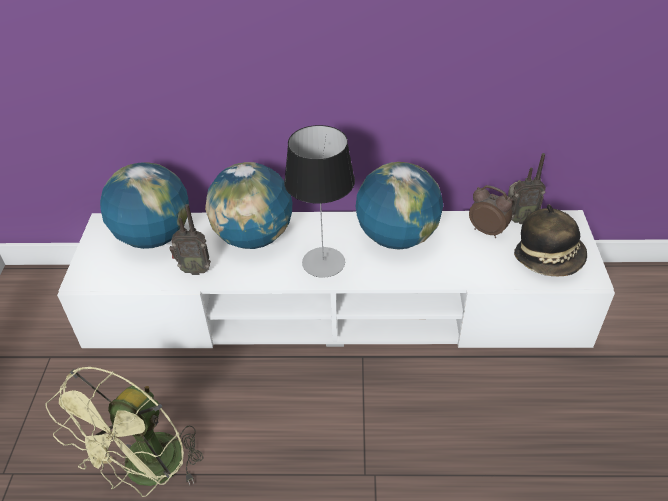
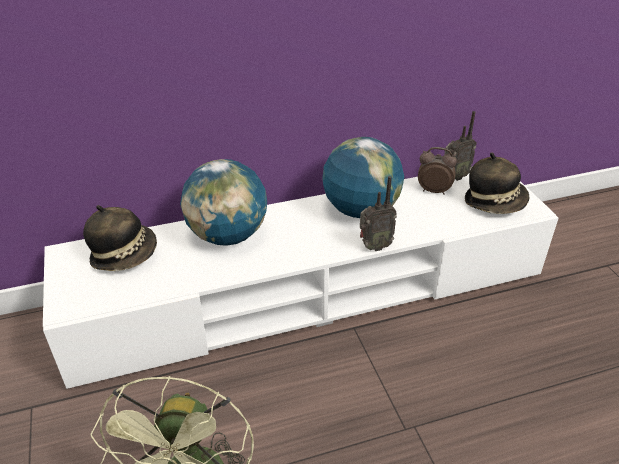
camera: 20 degrees left, 5 degrees down
(154, 237) = (125, 255): globe -> hat
(195, 269) = (183, 275): radio -> radio (374, 246)
(323, 262) = (305, 243): table lamp -> none

